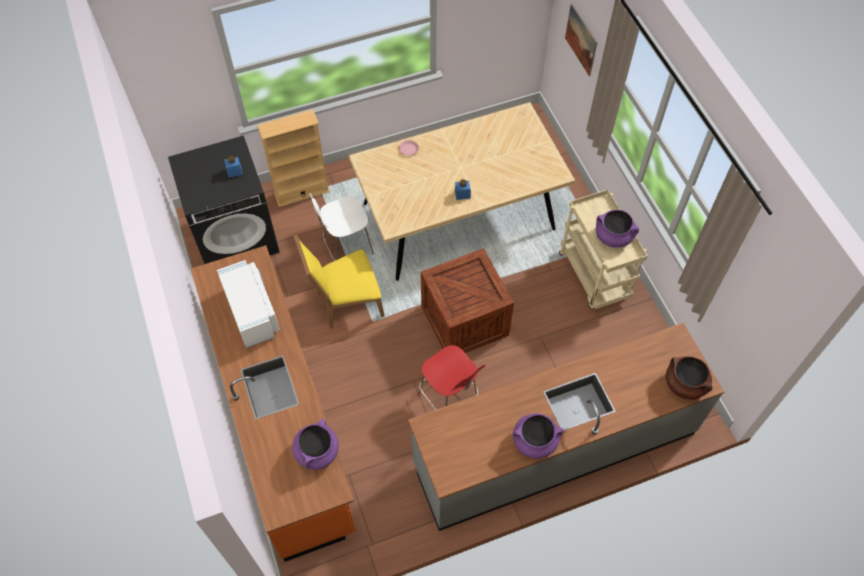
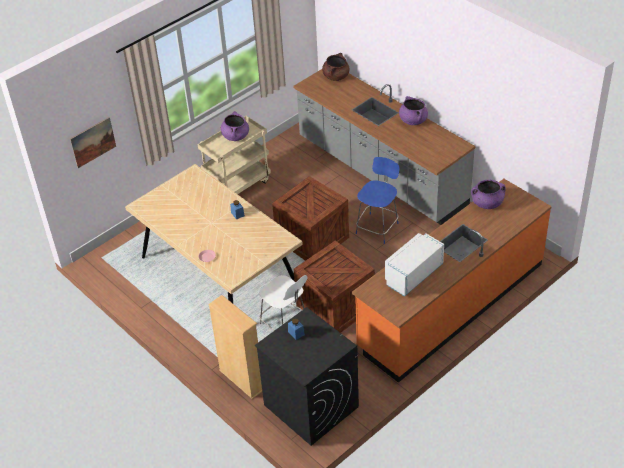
camera: 110 degrees left, 15 degrees down
(346, 303) = (335, 308): yellow chair -> crate
(449, 398) = (378, 227): red chair -> blue chair

